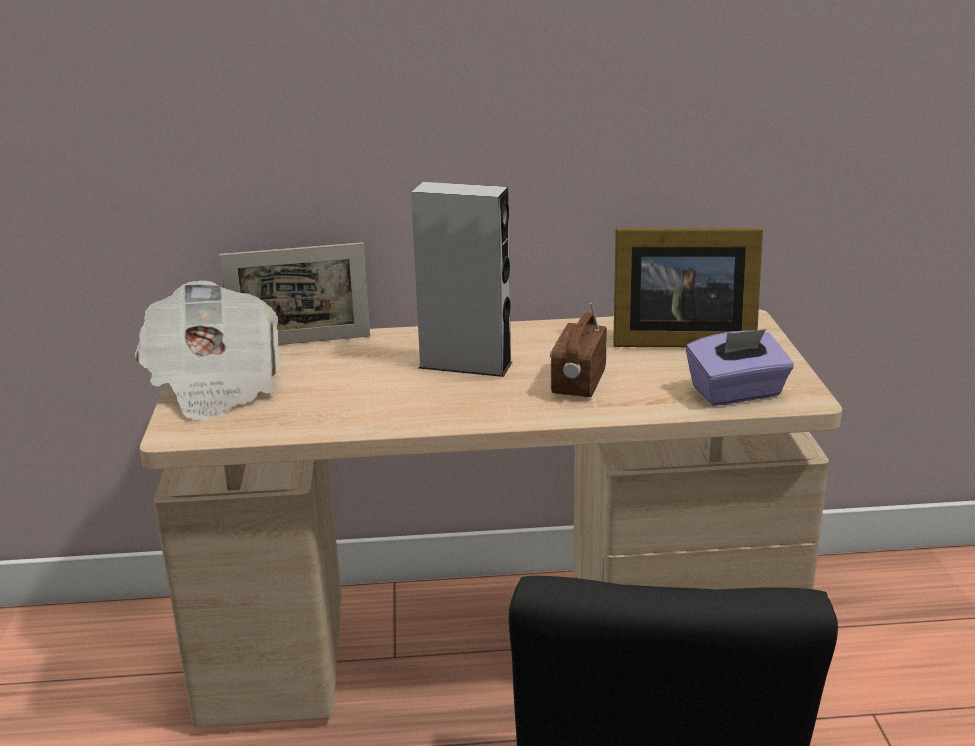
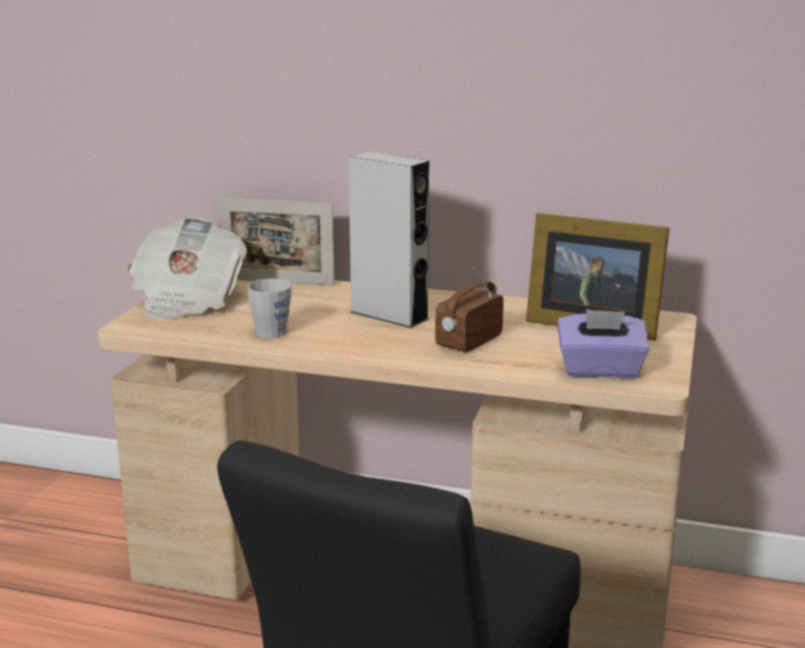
camera: 20 degrees right, 5 degrees down
(355, 407) = (275, 330): none -> grey mug

